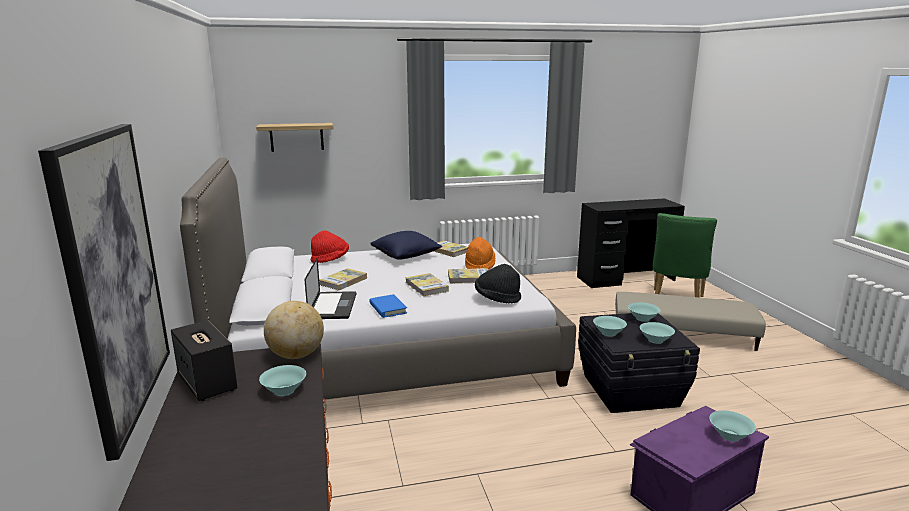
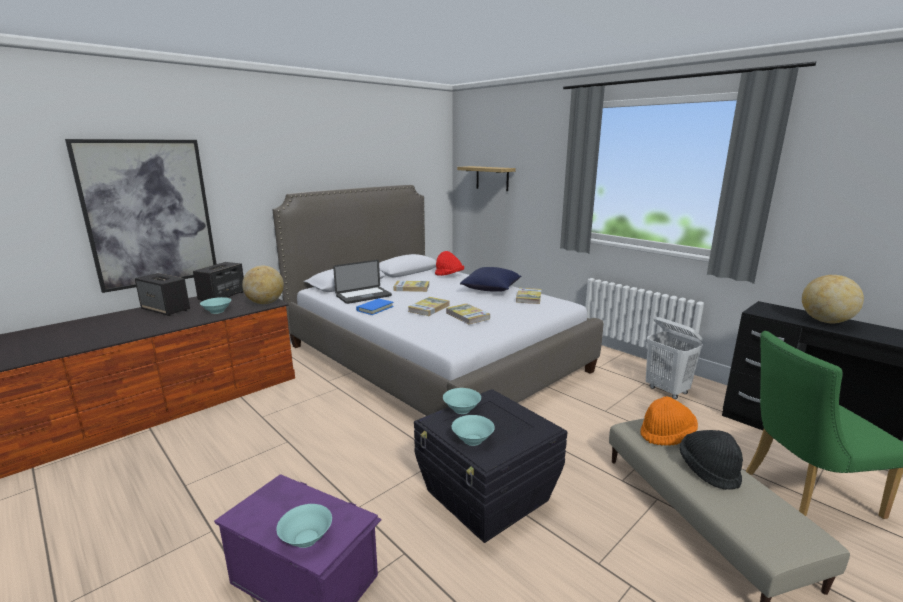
camera: 60 degrees right, 0 degrees up
(206, 433) = (166, 310): none -> speaker
(479, 266) = (508, 314): orange hat -> orange hat (666, 435)
(497, 298) = (433, 333): black hat -> black hat (708, 470)
(548, 289) = (667, 390): none -> white laundry basket
(628, 204) = (825, 321): none -> globe
(642, 318) = (527, 423): turquoise bowl -> none

